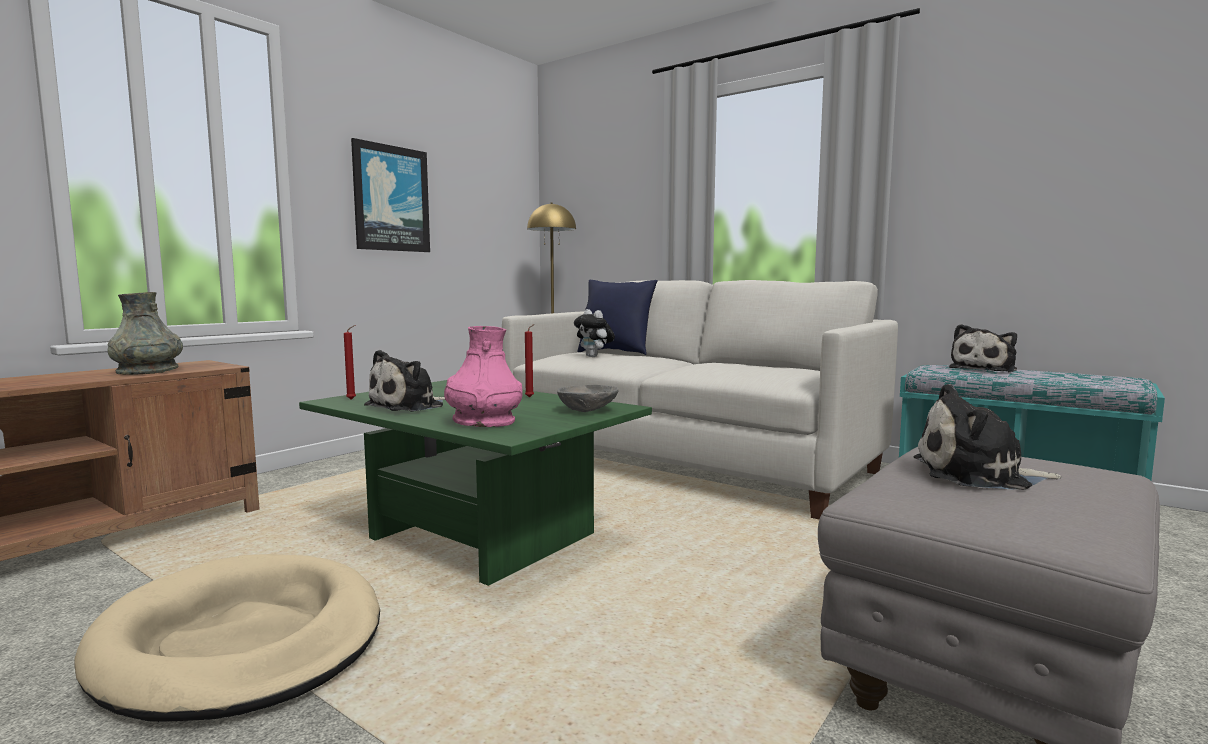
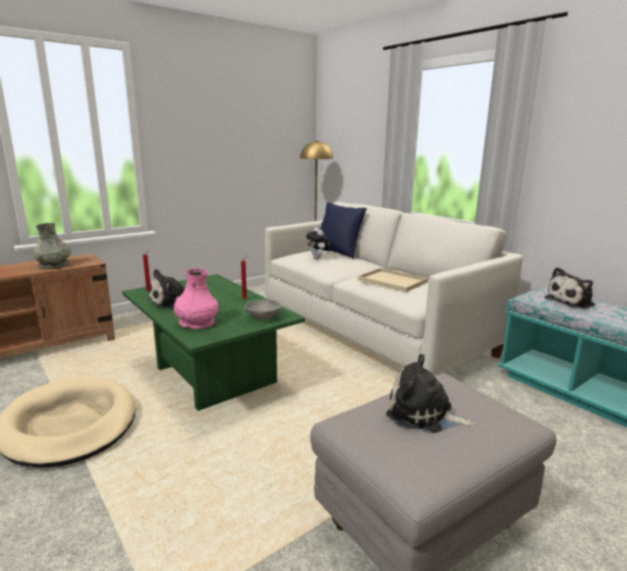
camera: 15 degrees right, 10 degrees up
(391, 199) = (205, 144): picture -> none
(735, 367) = (393, 281): none -> beige tray

